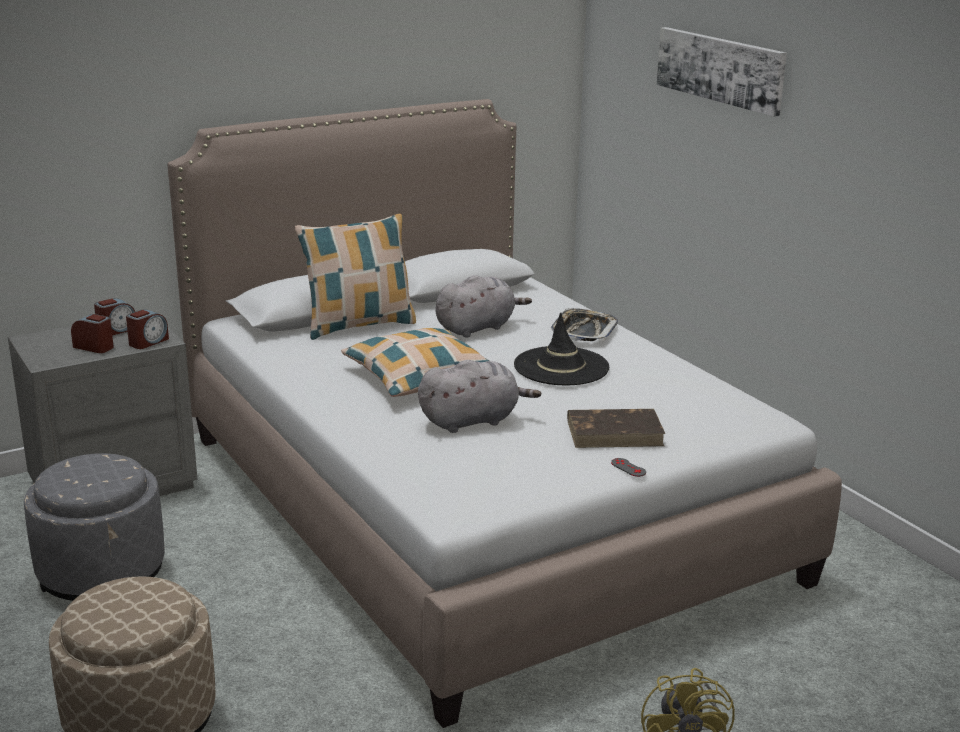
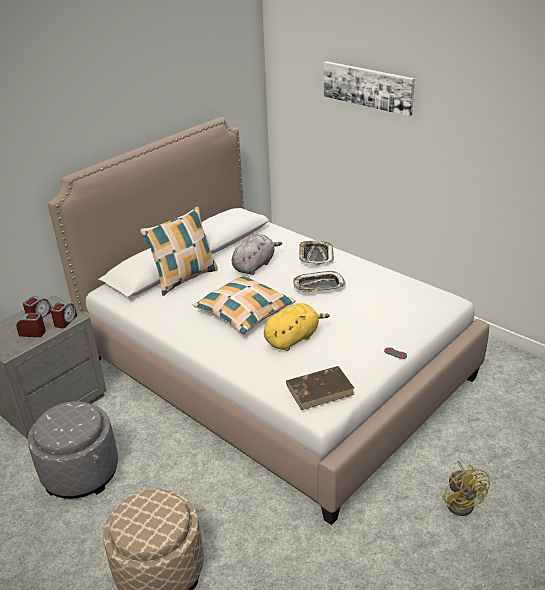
camera: 15 degrees left, 10 degrees up
(472, 420) = (293, 338): grey plush toy -> yellow plush toy
(561, 367) = (318, 286): black hat -> tray
(615, 432) = (374, 329): brown book -> brown book (320, 389)

